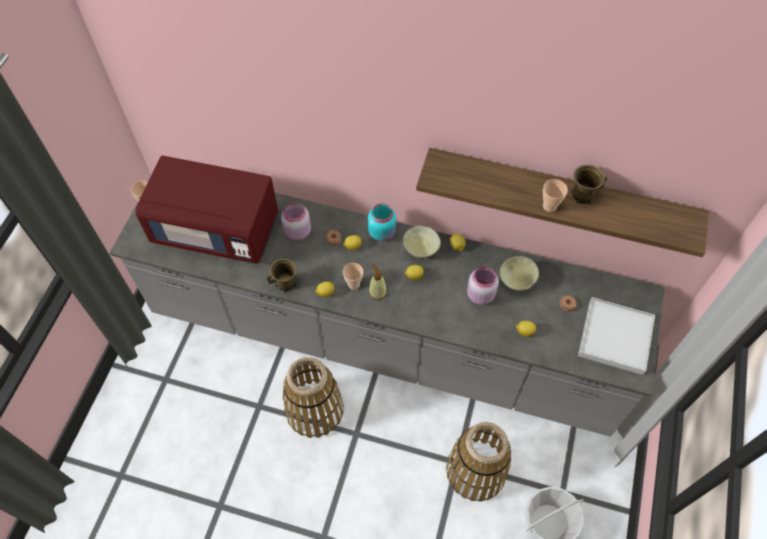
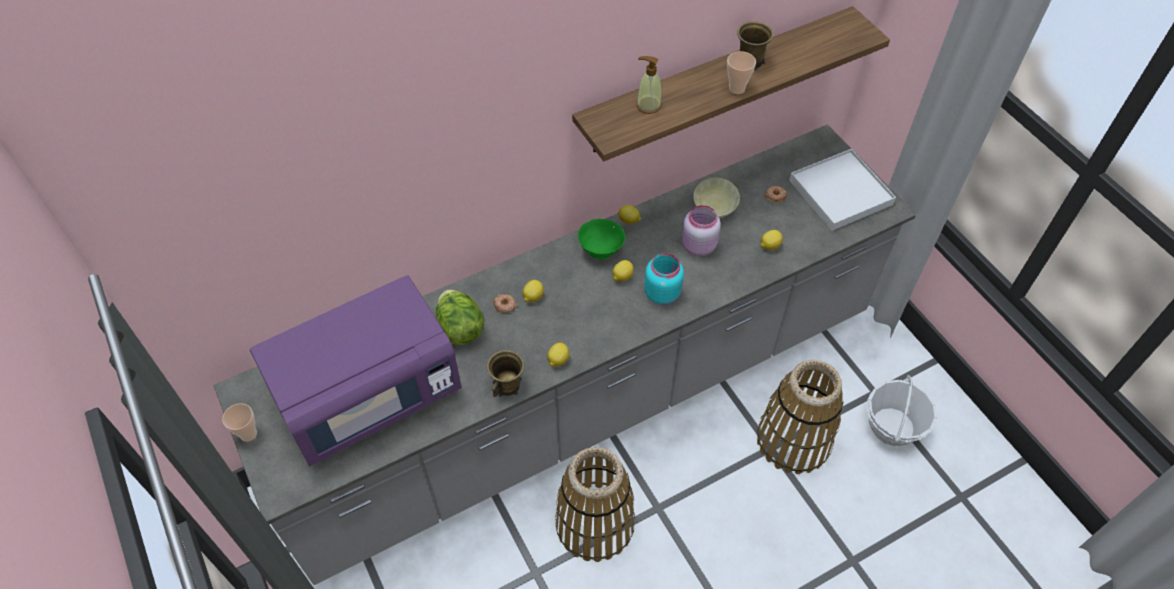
camera: 45 degrees left, 5 degrees down
(217, 230) = (369, 394): red microwave -> purple microwave
(297, 232) = (460, 328): pink jar -> lettuce
(353, 284) = (576, 330): cup -> none
(377, 292) = (606, 318): soap dispenser -> soap dispenser (648, 105)
(383, 232) = (547, 262): turquoise jar -> turquoise jar (663, 293)
(421, 250) = (601, 249): beige bowl -> green bowl

